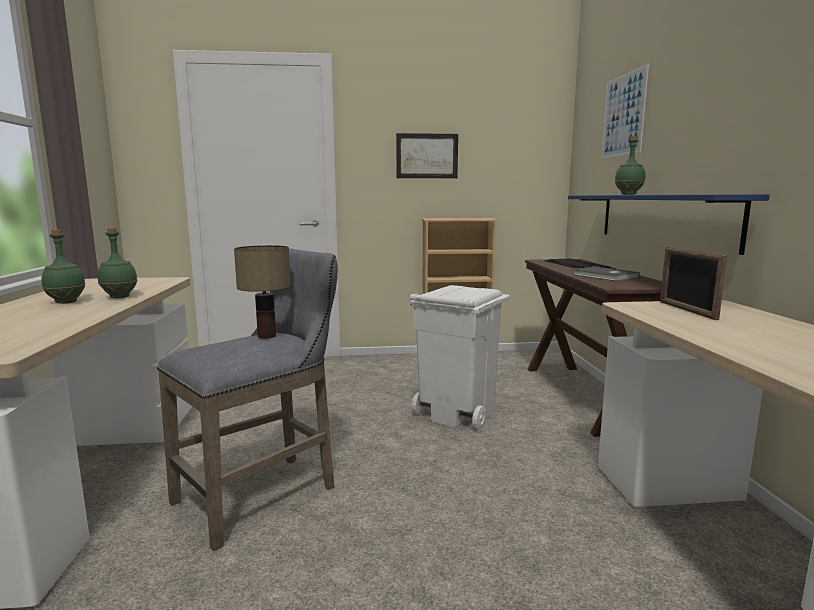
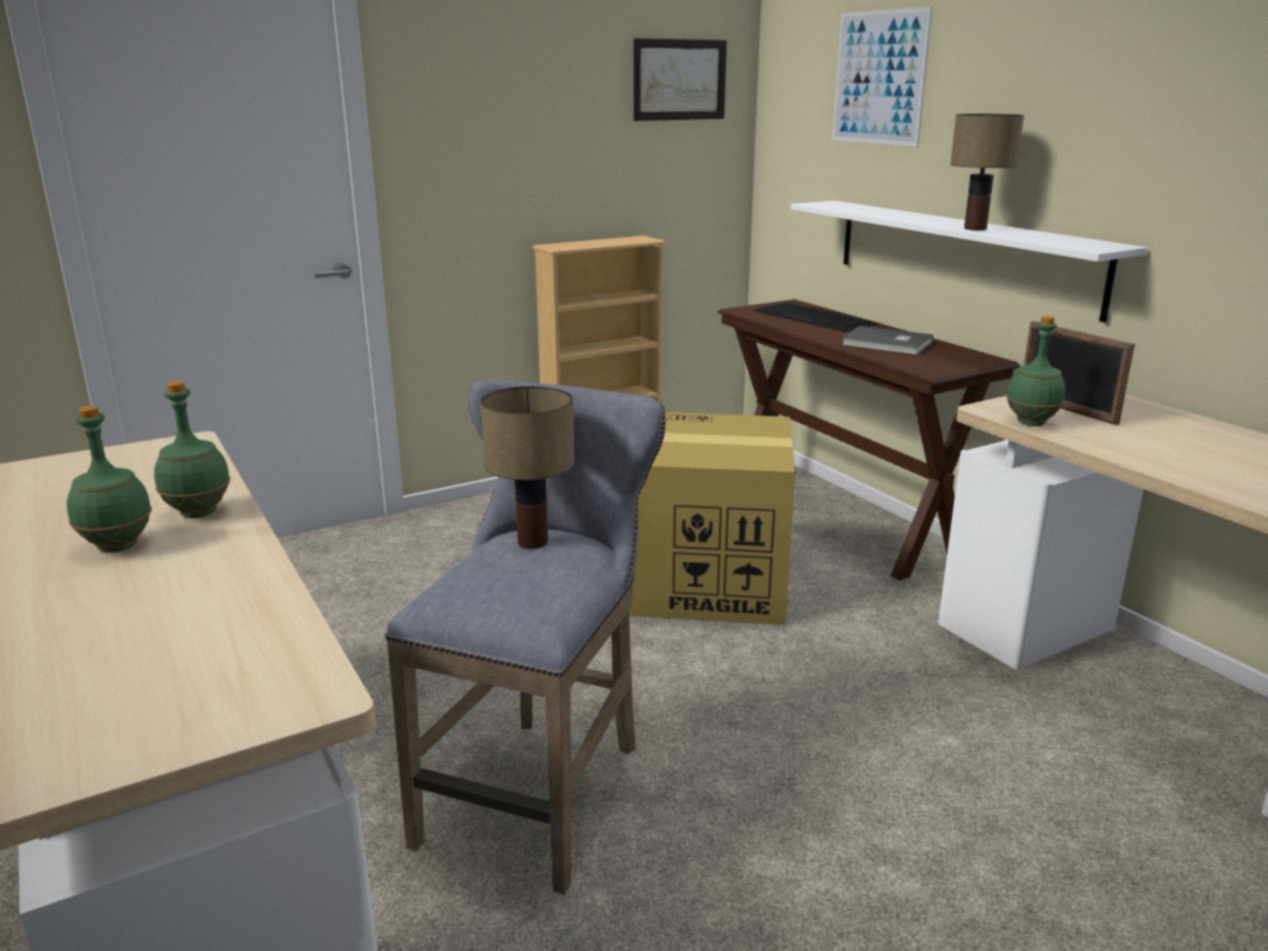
camera: 25 degrees left, 10 degrees up
(427, 156) = (535, 128): picture -> picture (679, 80)
(457, 412) = (694, 581): white trash can -> cardboard box
(628, 194) = (911, 216): green bottle -> green bottle (1030, 423)
(655, 194) = (975, 228): none -> table lamp
(662, 218) = (962, 255): blue shelf -> white shelf

